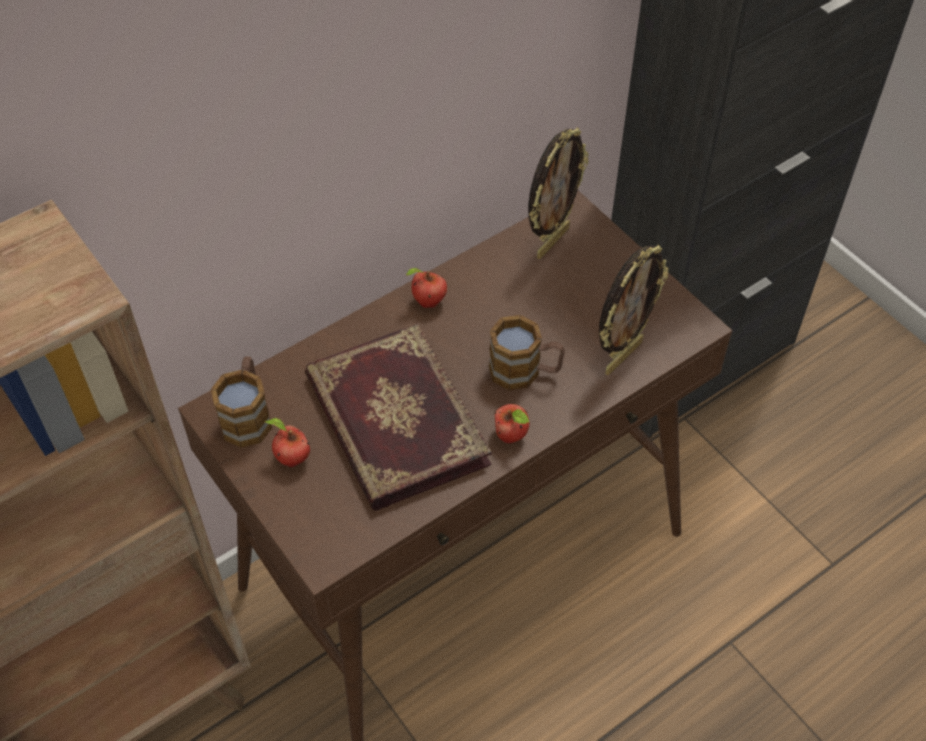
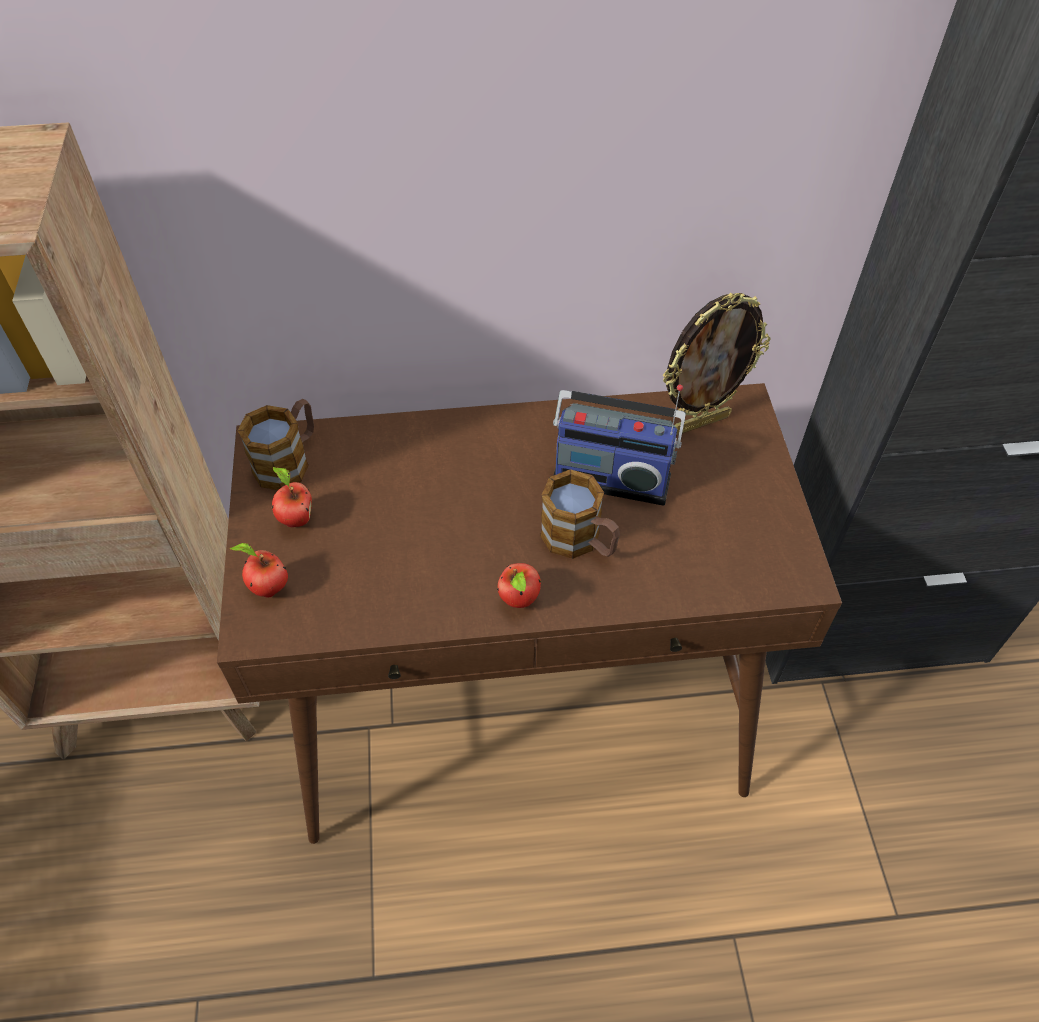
camera: 30 degrees right, 0 degrees up
(393, 421) = (415, 529): book -> none
(427, 302) = (531, 429): apple -> apple (267, 588)
(514, 311) = (612, 476): none -> radio
(622, 356) = (695, 573): picture frame -> none

